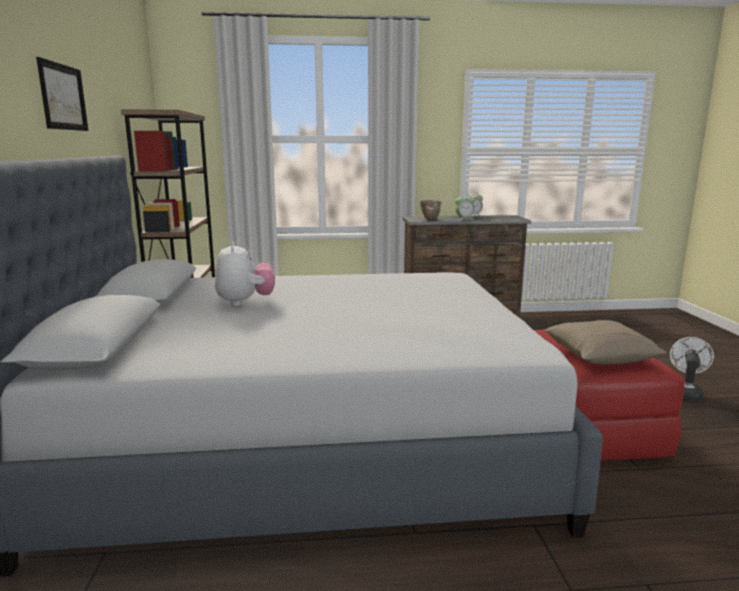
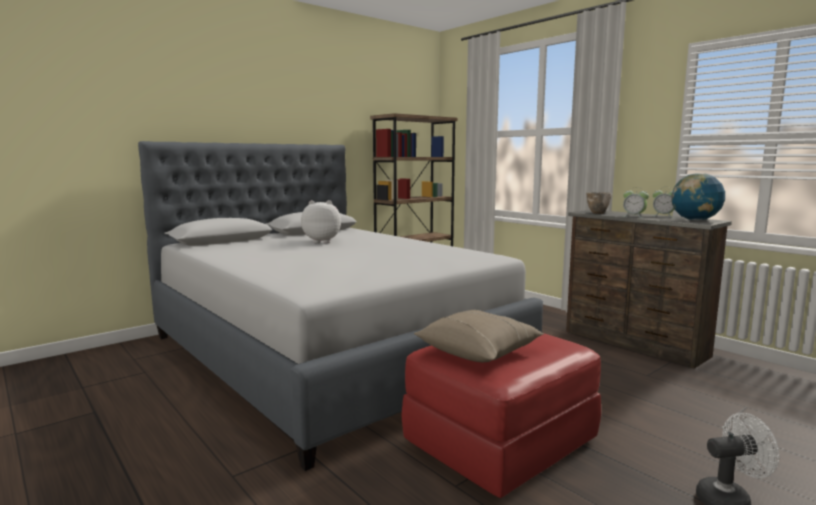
camera: 55 degrees right, 5 degrees down
(63, 97) = (297, 110): picture -> none
(245, 302) = (322, 241): plush toy -> plush toy turned 135 degrees counterclockwise
(504, 217) = (695, 220): none -> globe

